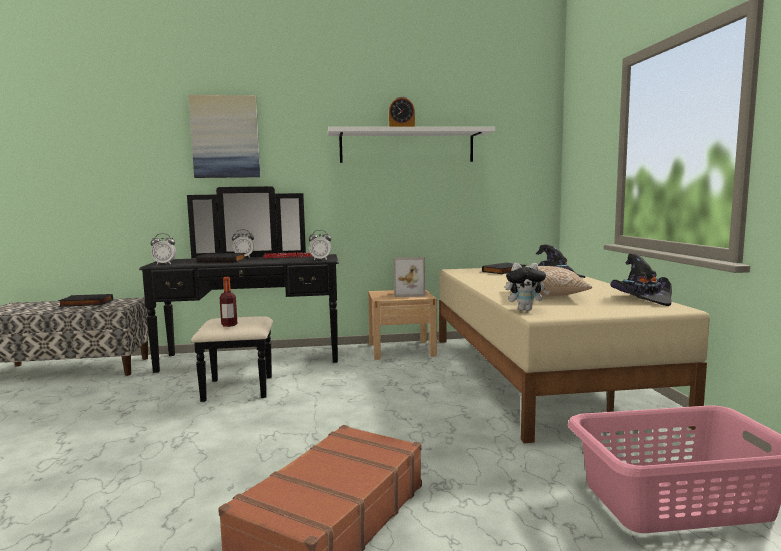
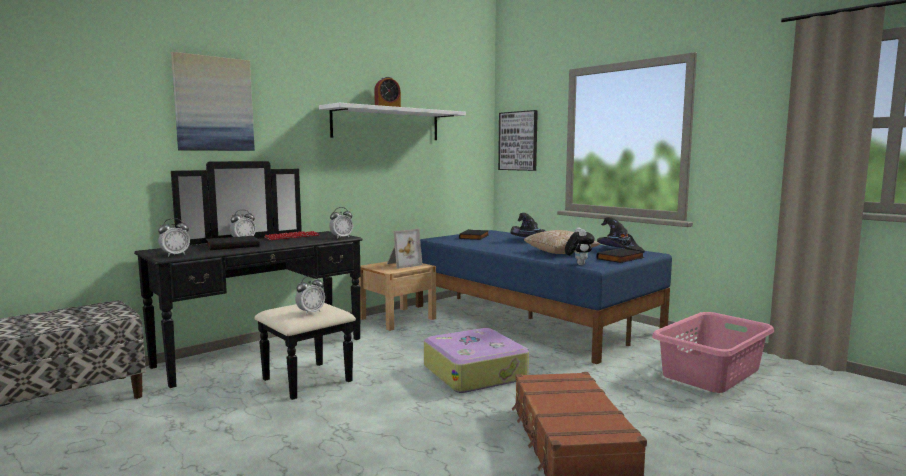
camera: 35 degrees left, 0 degrees up
(85, 303) = (50, 317): black book -> black book (621, 258)
(229, 325) = (310, 312): bottle -> alarm clock
(376, 417) = (475, 372): none -> suitcase
(525, 310) = (578, 264): plush toy -> plush toy turned 60 degrees counterclockwise
(539, 374) = (531, 318): beige bed -> blue bed
(579, 158) = (518, 141): none -> picture

